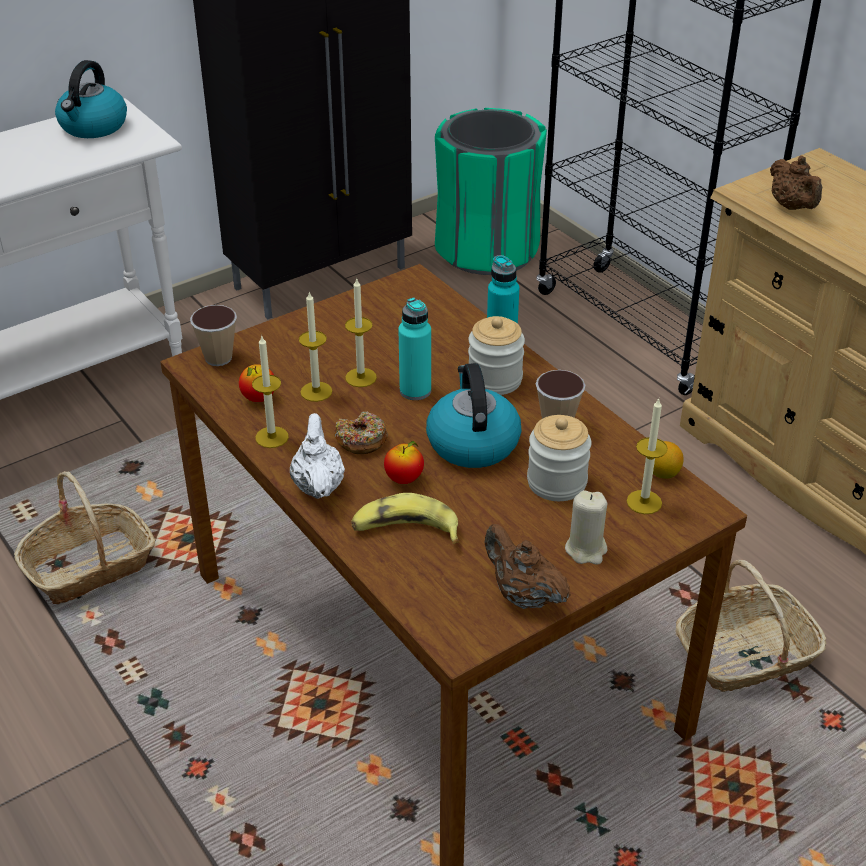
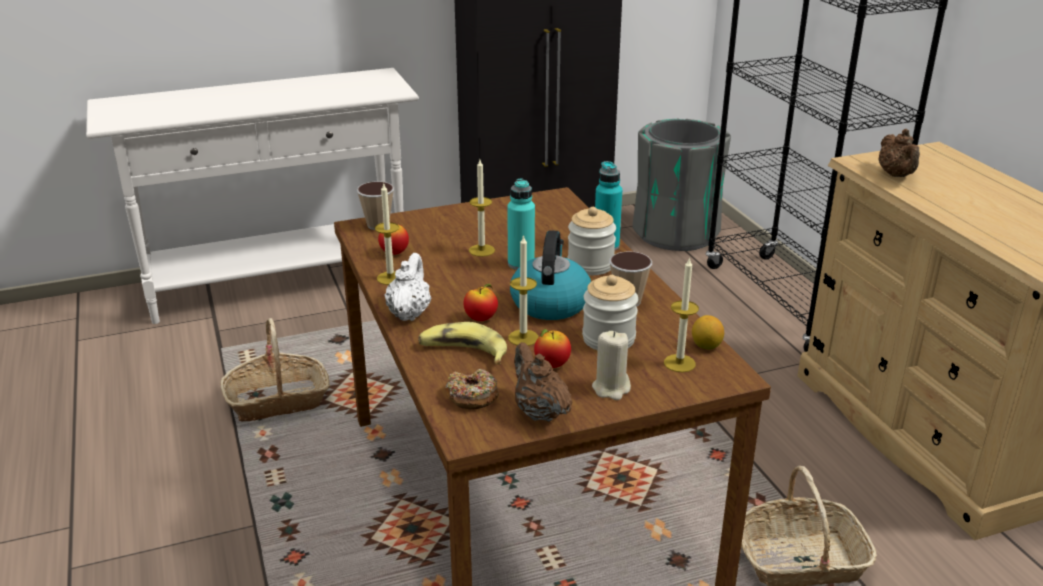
camera: 15 degrees right, 10 degrees down
(93, 127) = (360, 80): kettle -> none
(316, 391) = (441, 254): candle -> candle (523, 338)
(361, 440) = (459, 289): donut -> donut (472, 396)
(487, 250) = (675, 233): green trash can -> grey trash can
(510, 529) = (552, 365): none -> apple

